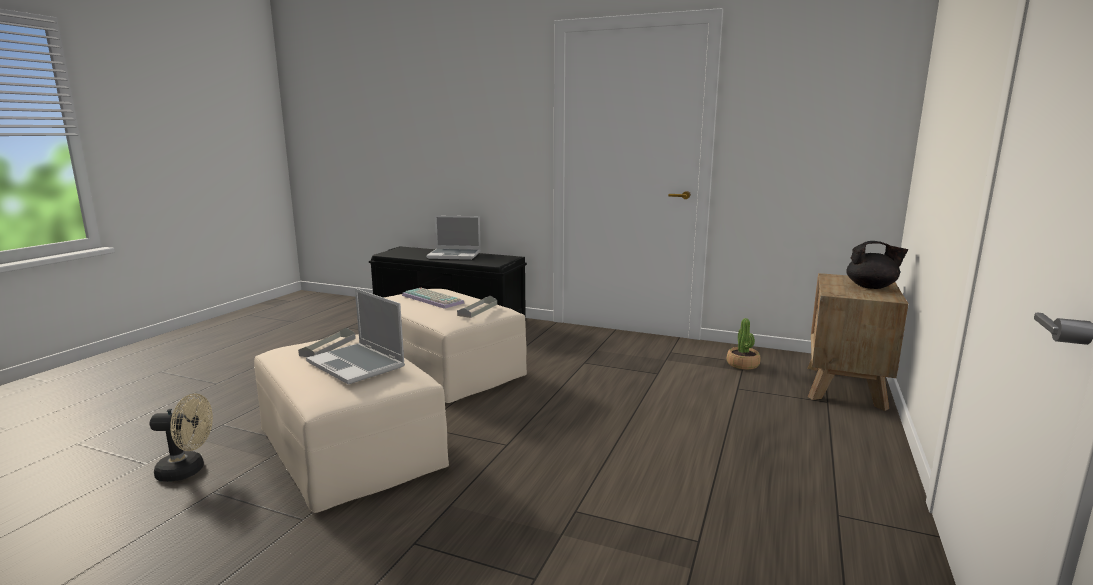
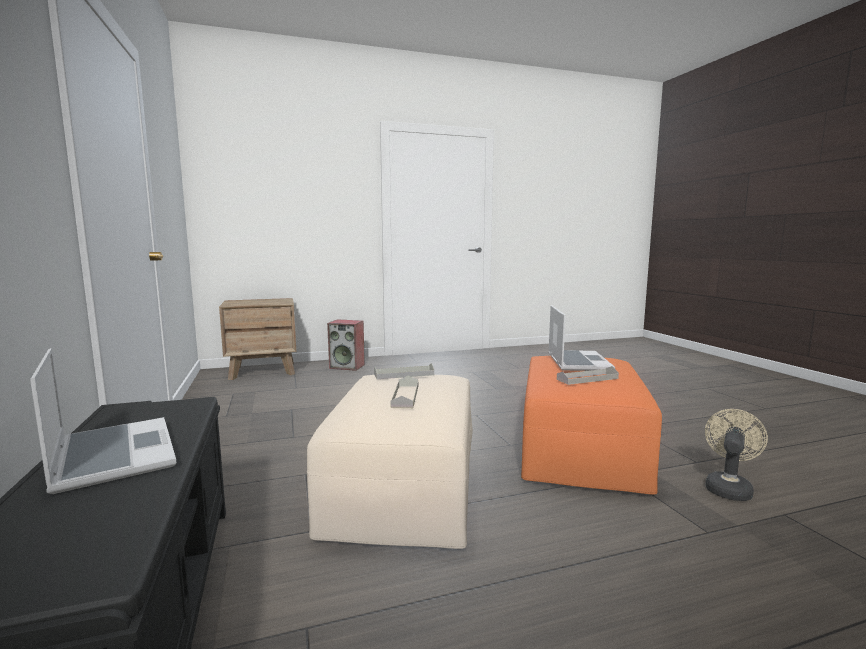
camera: 130 degrees left, 5 degrees down
(188, 471) = (728, 487): beige fan -> beige fan turned 75 degrees clockwise
(350, 450) = (580, 450): beige ottoman -> orange ottoman
(434, 299) = (405, 396): keyboard -> grey tray
(743, 364) = (240, 393): potted plant -> none
(837, 441) = (347, 366): none -> speaker
(871, 287) = (257, 300): black teapot -> none

